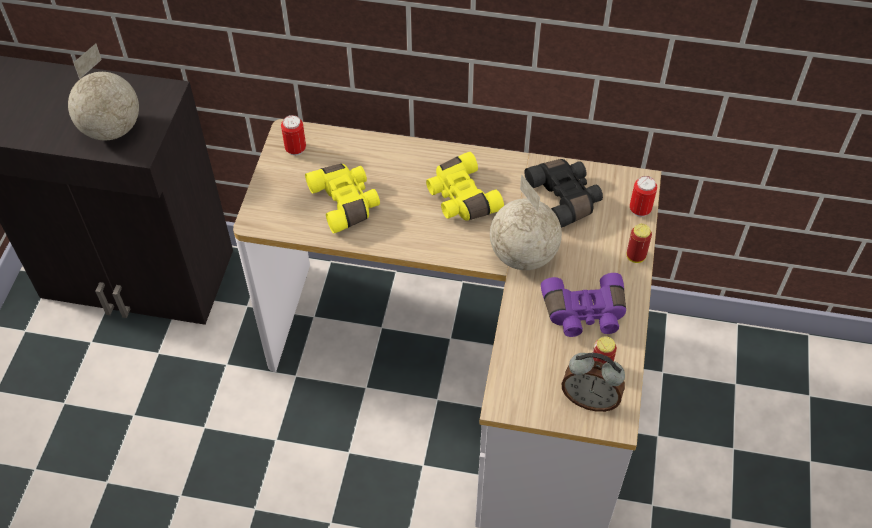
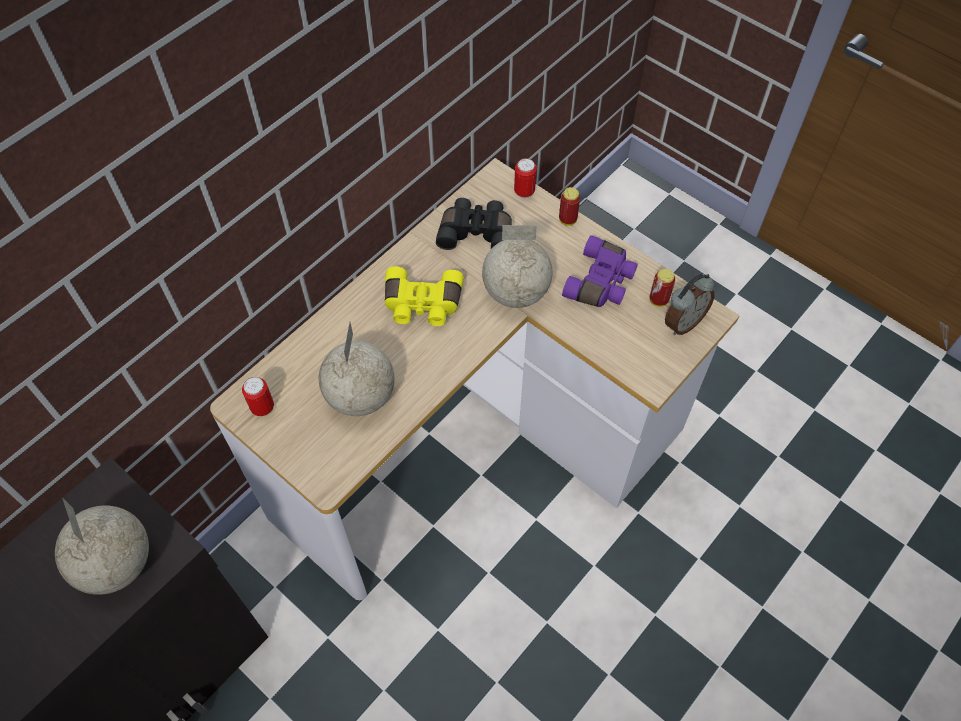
camera: 60 degrees left, 5 degrees up
(346, 202) = (361, 396): yellow binoculars -> globe

